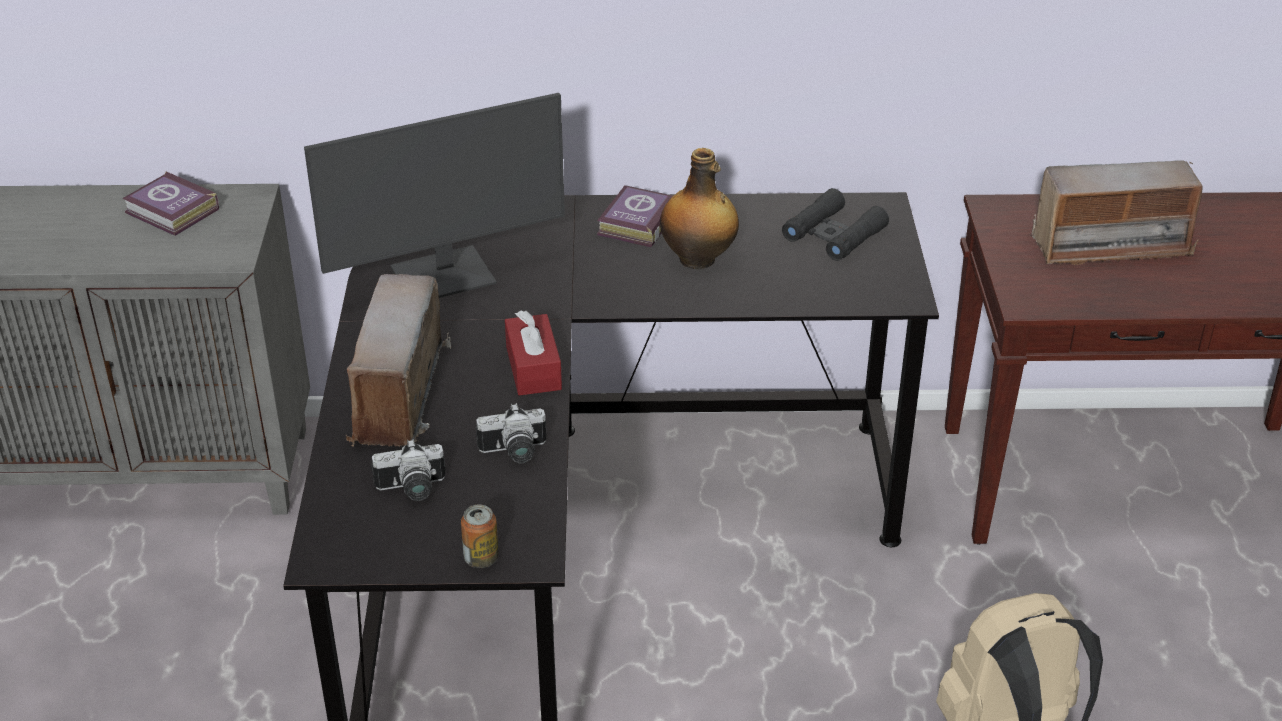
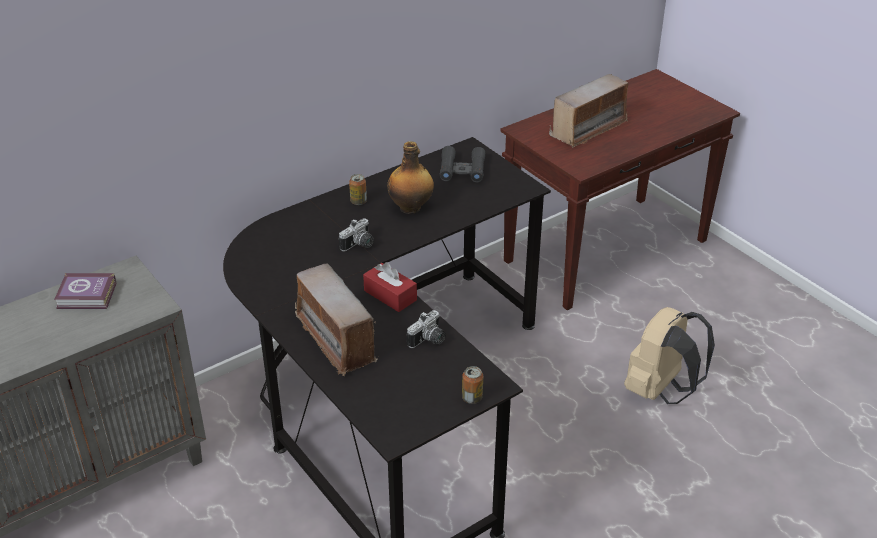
camera: 35 degrees left, 0 degrees up
(412, 490) = (399, 382): camera -> camera (359, 245)
(445, 276) = (288, 268): monitor -> none
(635, 223) = (358, 201): book -> can

